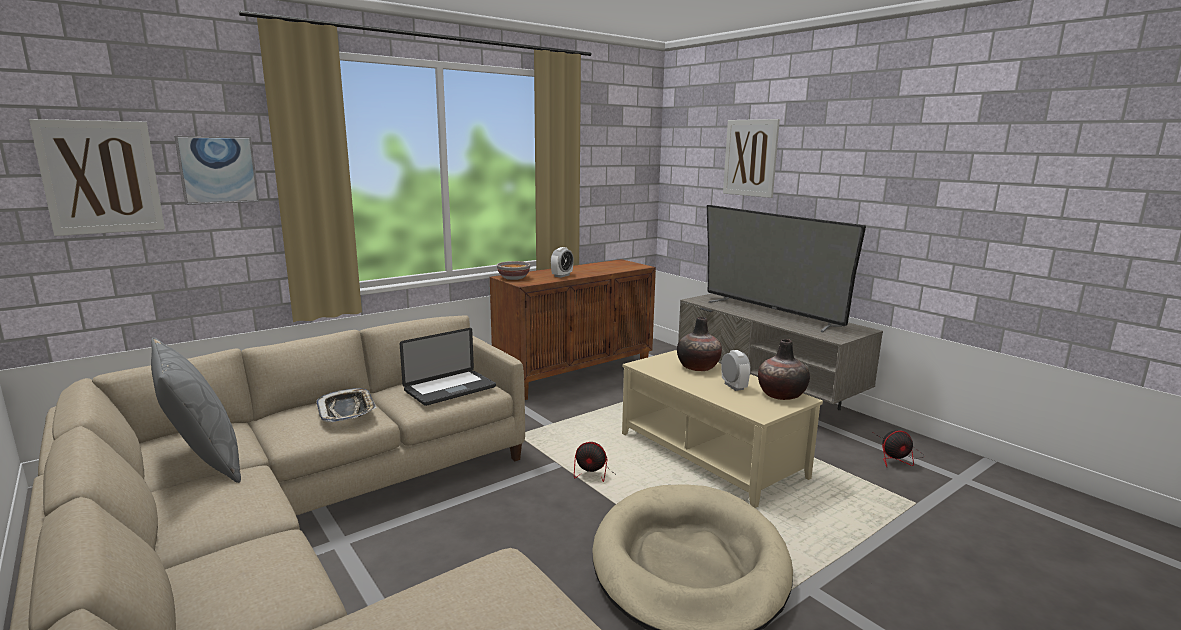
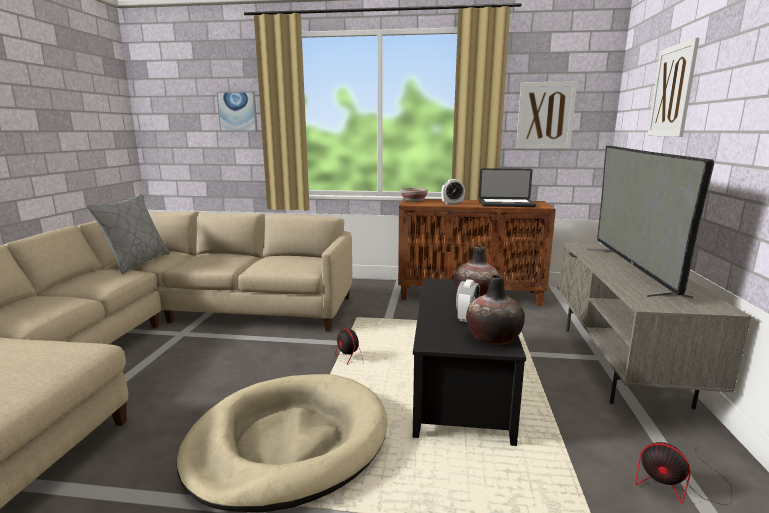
camera: 45 degrees right, 0 degrees up
(101, 177) = (186, 115): picture -> picture (545, 116)
(347, 410) = (224, 259): tray -> none
(450, 389) = (290, 263): laptop -> laptop (506, 204)
(709, 456) = (458, 384): beige coffee table -> black coffee table

